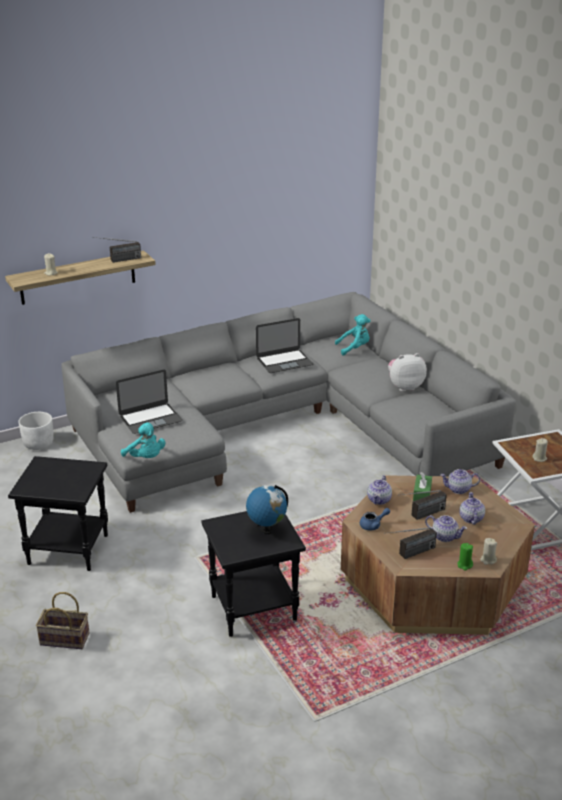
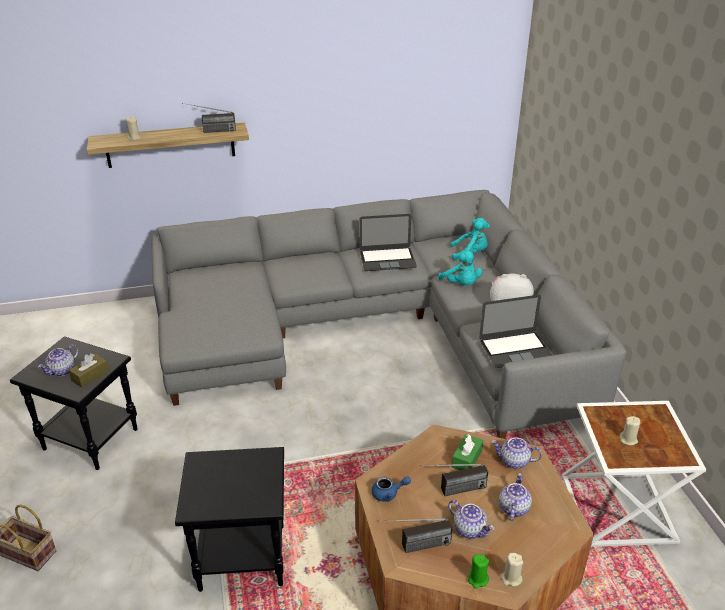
camera: 15 degrees right, 5 degrees up
(39, 444) = (127, 310): white planter -> none
(81, 481) = (90, 376): none -> brown tissue box
(146, 458) = (187, 353): turquoise plush toy -> turquoise plush toy (461, 284)
(150, 418) = (215, 307): laptop -> laptop (515, 349)
(266, 530) = (250, 481): globe -> none
(379, 500) = (411, 458): teapot -> teapot (62, 371)

